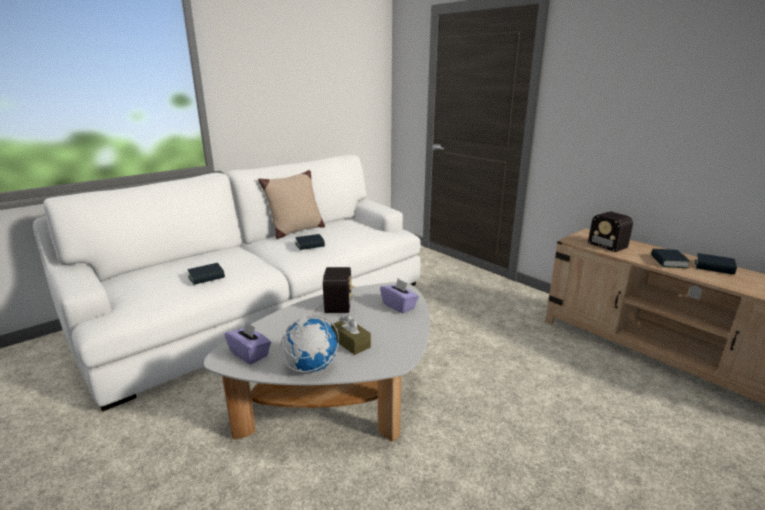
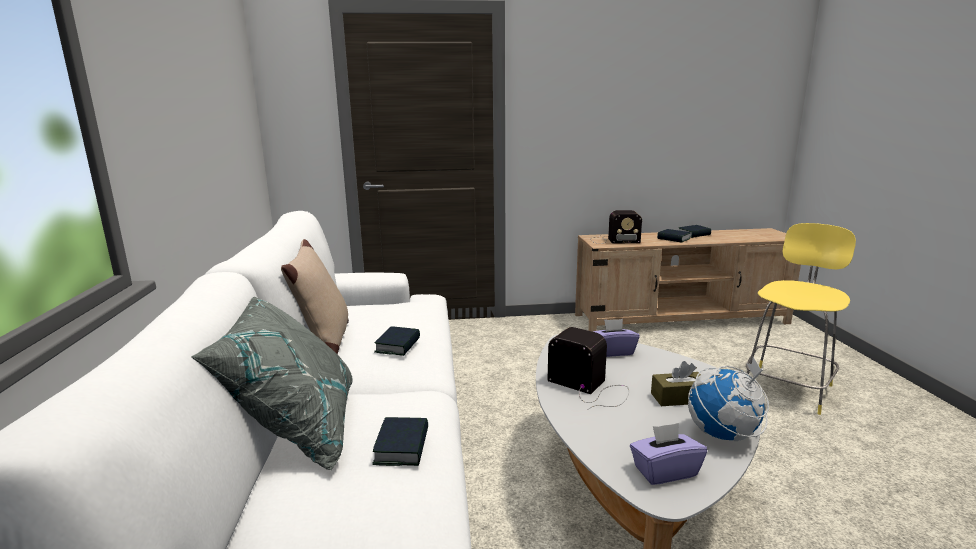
camera: 55 degrees left, 5 degrees down
(207, 255) = (296, 430): none -> grey pillow
(620, 459) = (788, 387): none -> yellow stool

